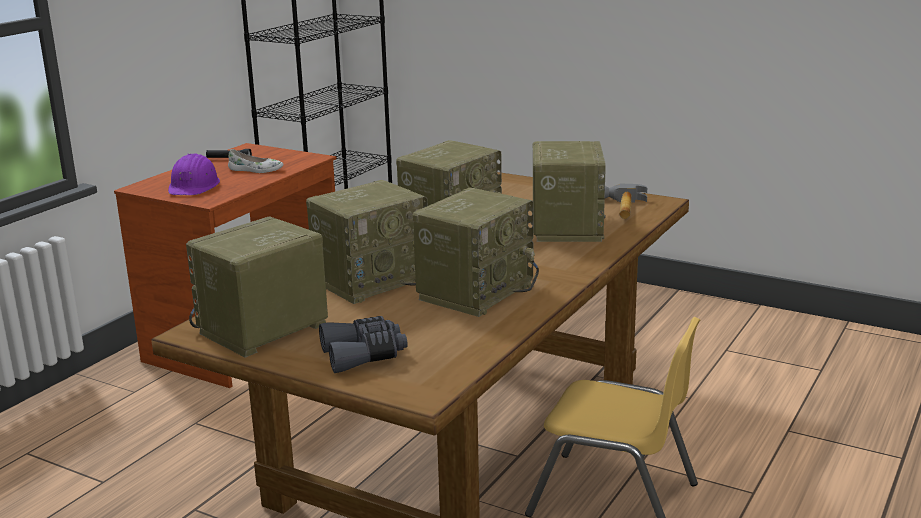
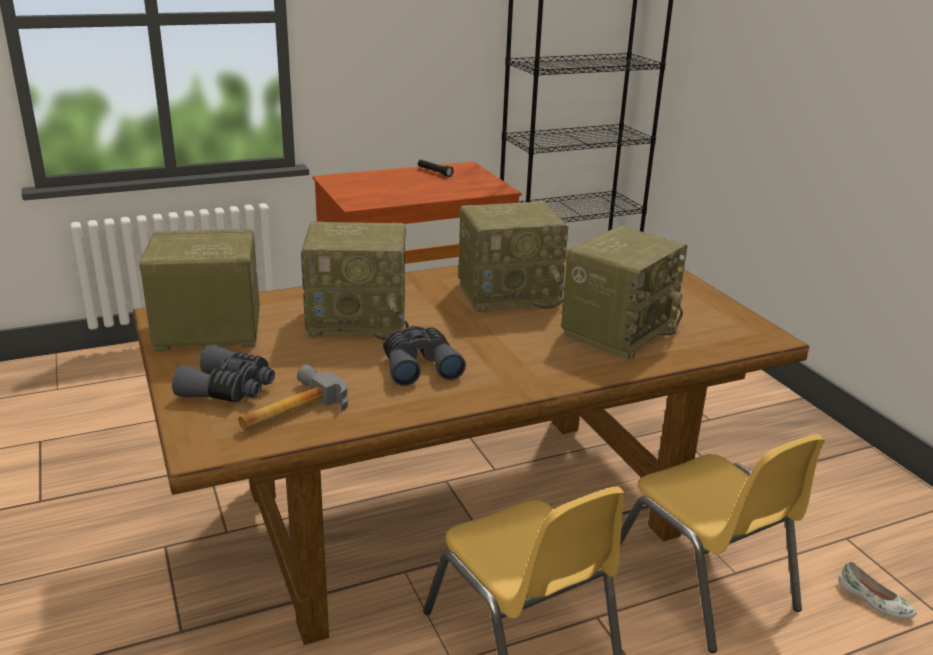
camera: 35 degrees right, 5 degrees up
(194, 186) = (368, 188): purple hard hat -> none
(255, 170) = (436, 187): white shoe -> white shoe (874, 601)
(475, 291) = (419, 365): radio -> grey binoculars
(621, 209) = (710, 330): hammer -> hammer (289, 410)
(678, 412) = (702, 583): none -> yellow chair

